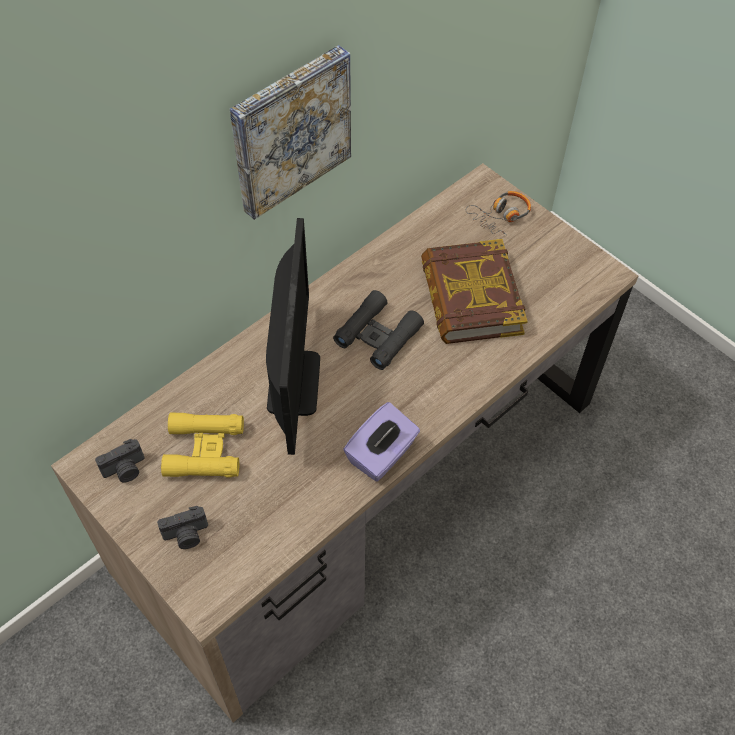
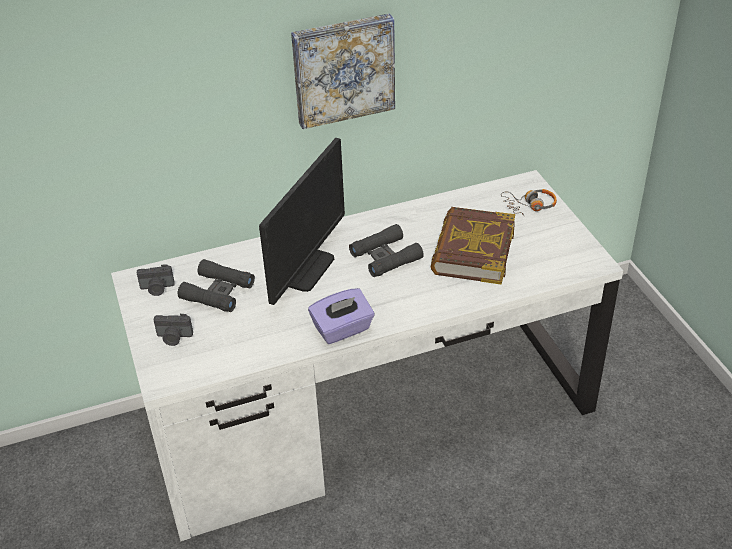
camera: 25 degrees right, 15 degrees down
(204, 450) = (217, 292): yellow binoculars -> black binoculars
(363, 485) = (369, 413): brown desk -> white desk

